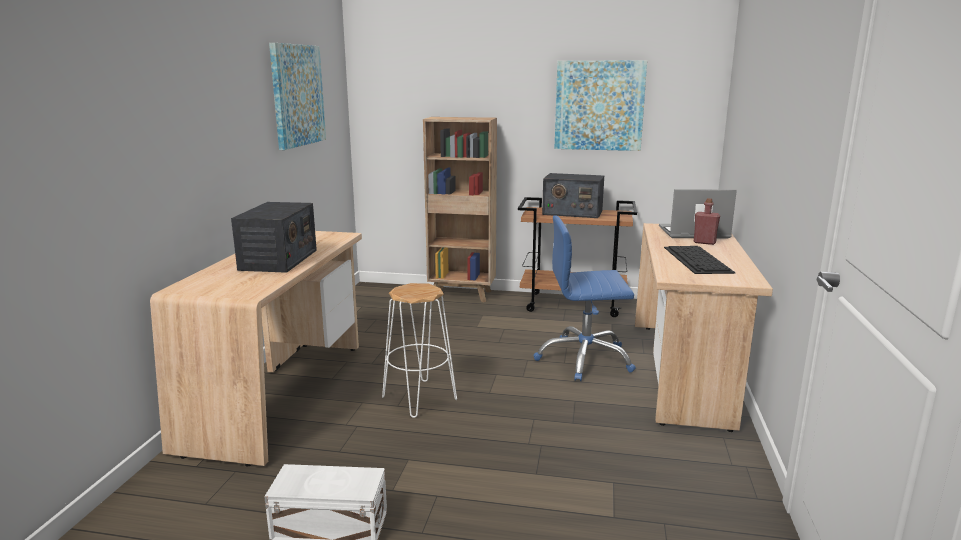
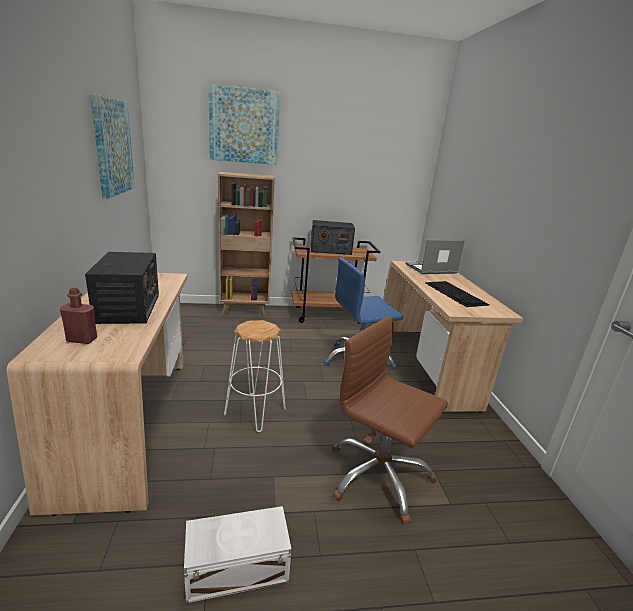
camera: 20 degrees left, 5 degrees up
(534, 477) = (378, 476): none -> brown office chair
(599, 105) = (349, 171): picture -> picture (244, 126)
(704, 242) = (445, 277): red bottle -> red bottle (82, 340)

